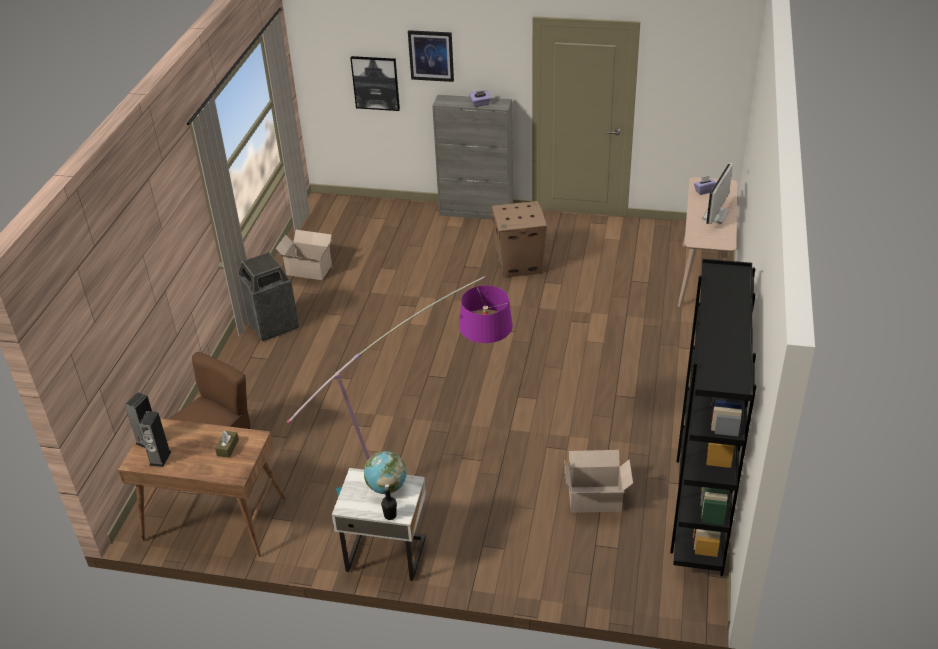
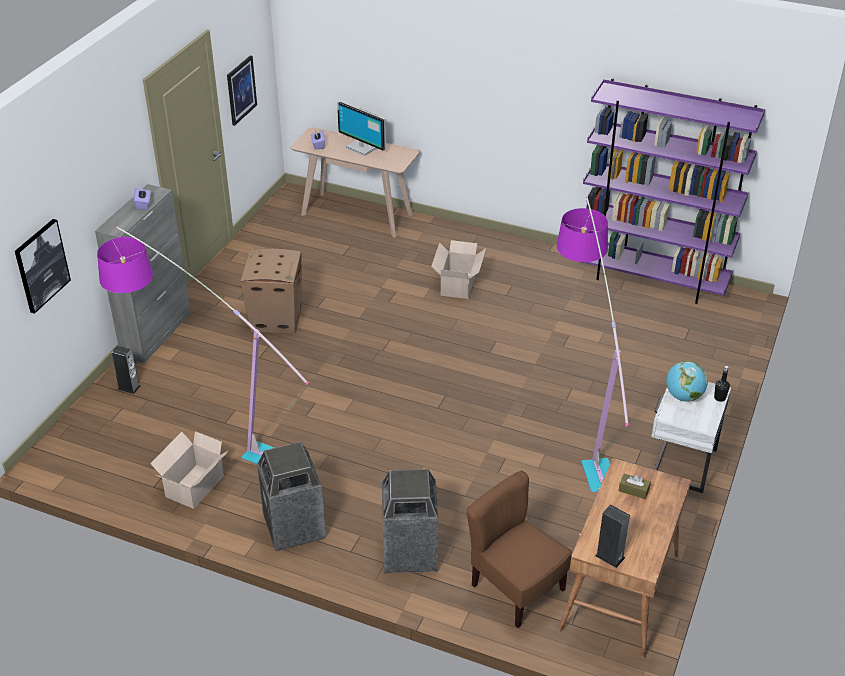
camera: 80 degrees left, 0 degrees up
(160, 458) = (642, 545): speaker -> speaker (129, 387)
(251, 387) = (409, 553): none -> trash can
(367, 259) = (202, 432): none -> floor lamp
(431, 55) = (80, 188): picture -> picture (241, 90)
(596, 499) = (633, 329): cardboard box -> cardboard box (458, 284)
(699, 508) = (651, 280): black bookcase -> purple bookcase

